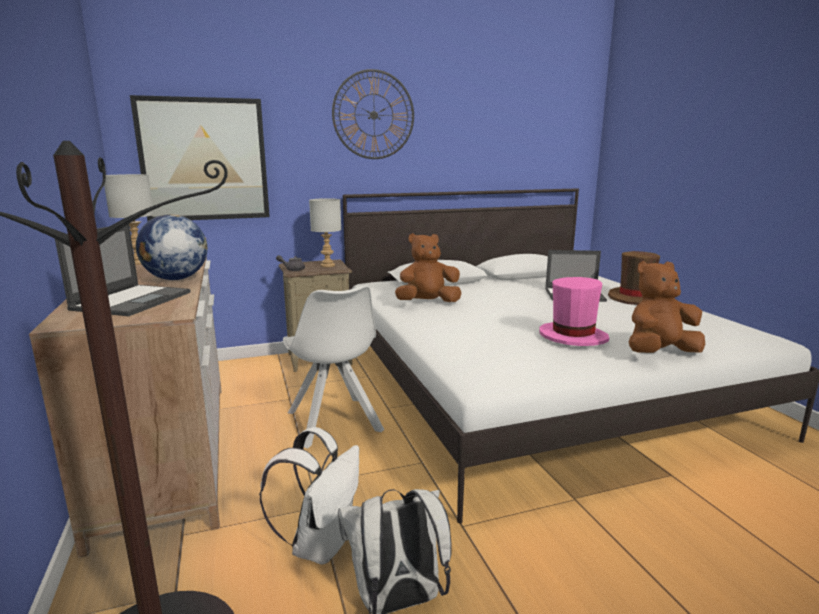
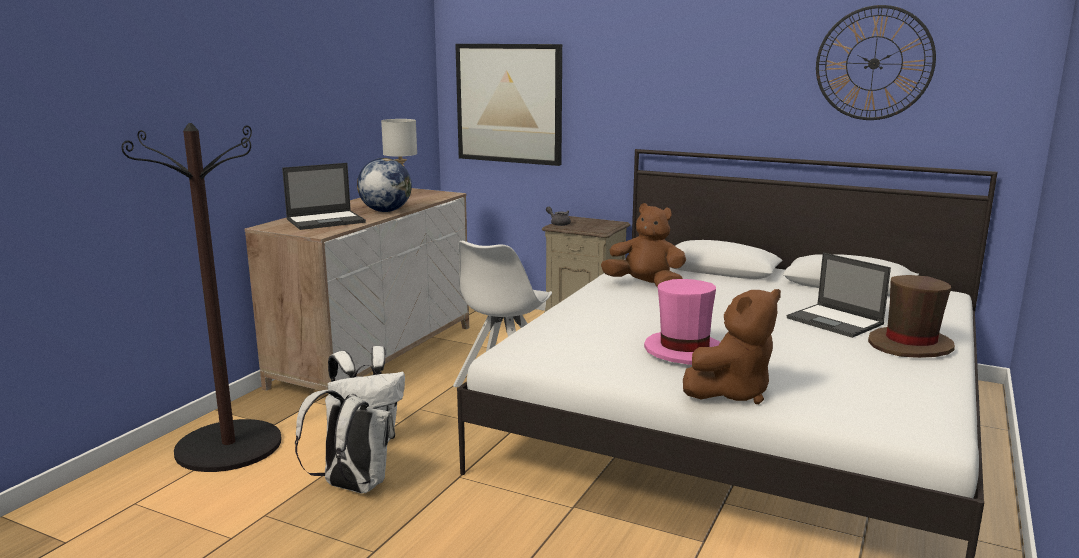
camera: 45 degrees right, 0 degrees up
(328, 265) = (598, 226): grey table lamp -> none
(373, 115) = (679, 59): wall clock -> wall clock (874, 63)
(659, 353) = (732, 392): brown plush toy -> brown plush toy turned 120 degrees clockwise

